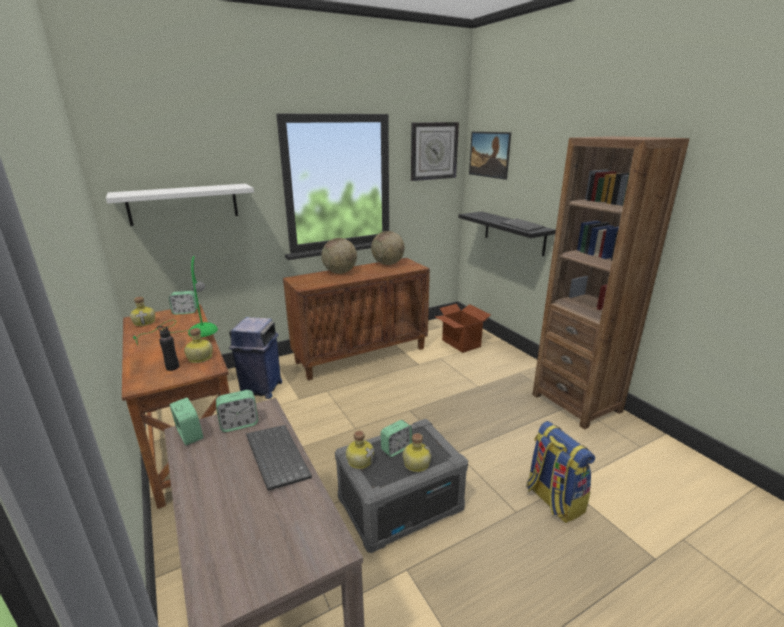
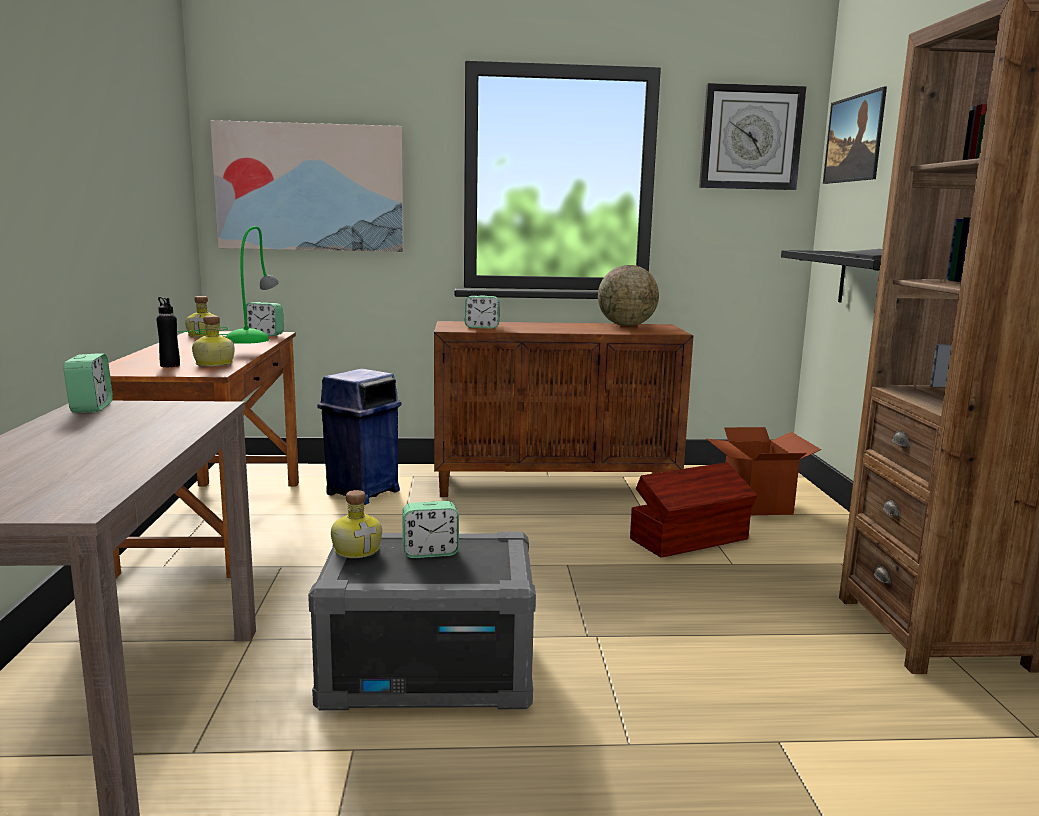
camera: 25 degrees right, 10 degrees down
(183, 204) = (310, 188): white shelf -> picture
(239, 424) = (160, 410): alarm clock -> alarm clock (482, 327)
(275, 457) = (151, 437): keyboard -> none
(340, 272) = (531, 324): globe -> none
(415, 463) = (438, 573): bottle -> none
(451, 376) = (691, 539): none -> brown storage box
(553, 500) = (726, 751): backpack -> none

